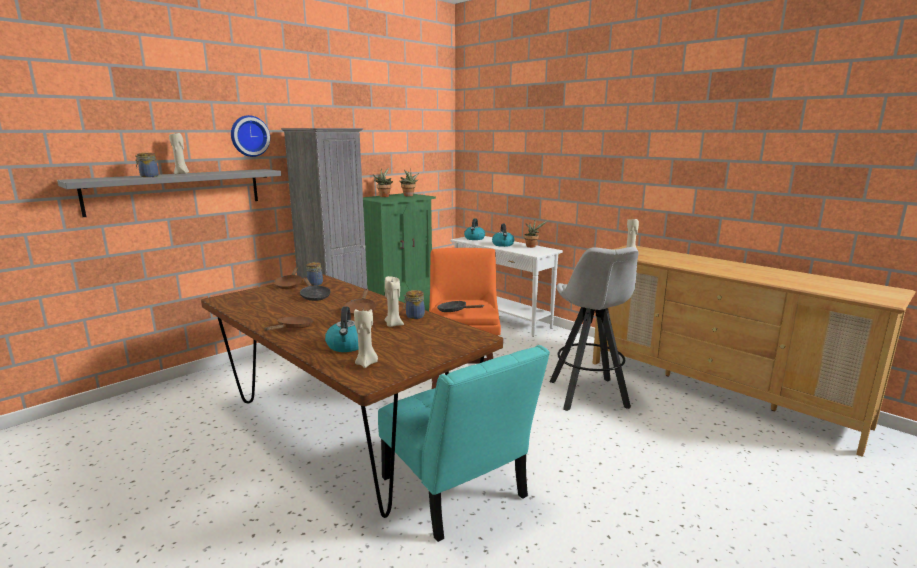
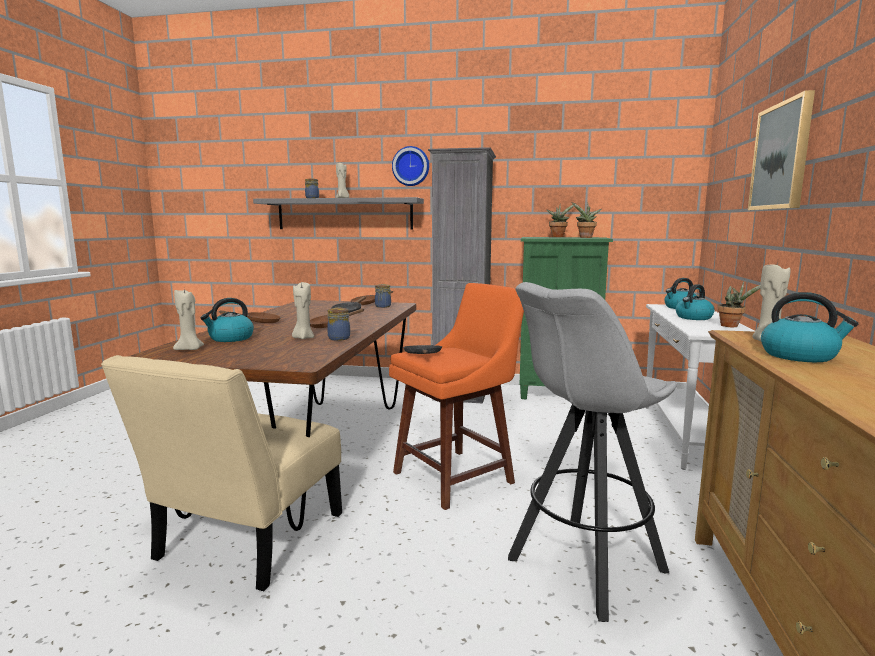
camera: 55 degrees right, 5 degrees down
(457, 492) = (245, 541): turquoise chair -> beige chair
(551, 148) = (781, 156): none -> picture
(658, 259) = (800, 356): none -> kettle

